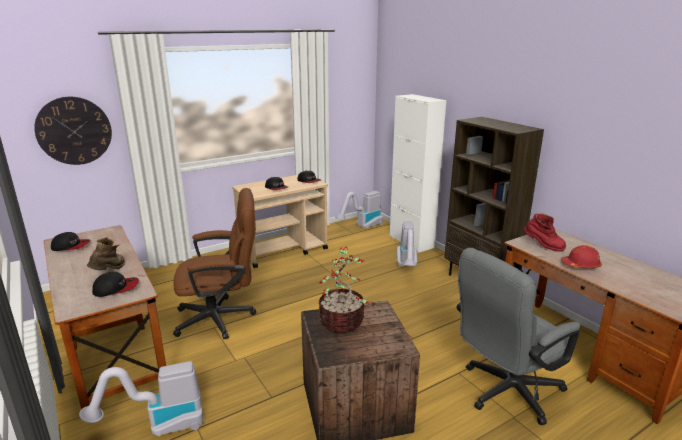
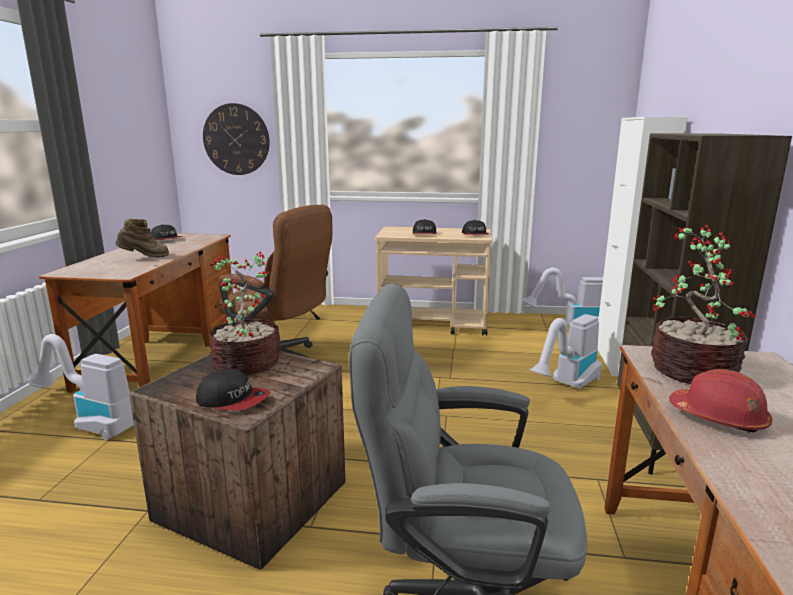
camera: 40 degrees right, 5 degrees down
(116, 288) = (120, 268): cap -> cap (233, 400)
(543, 246) = (690, 370): red boot -> potted plant

